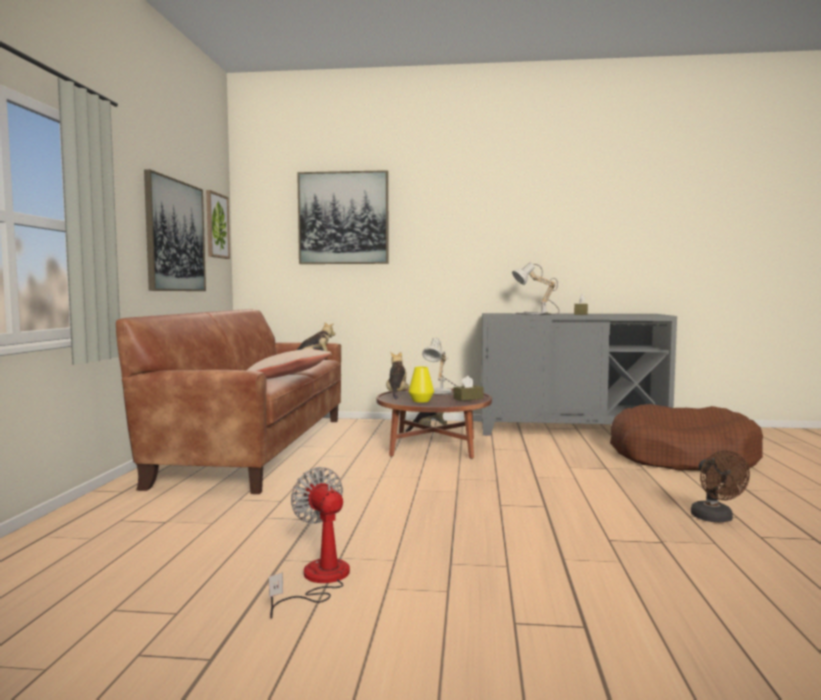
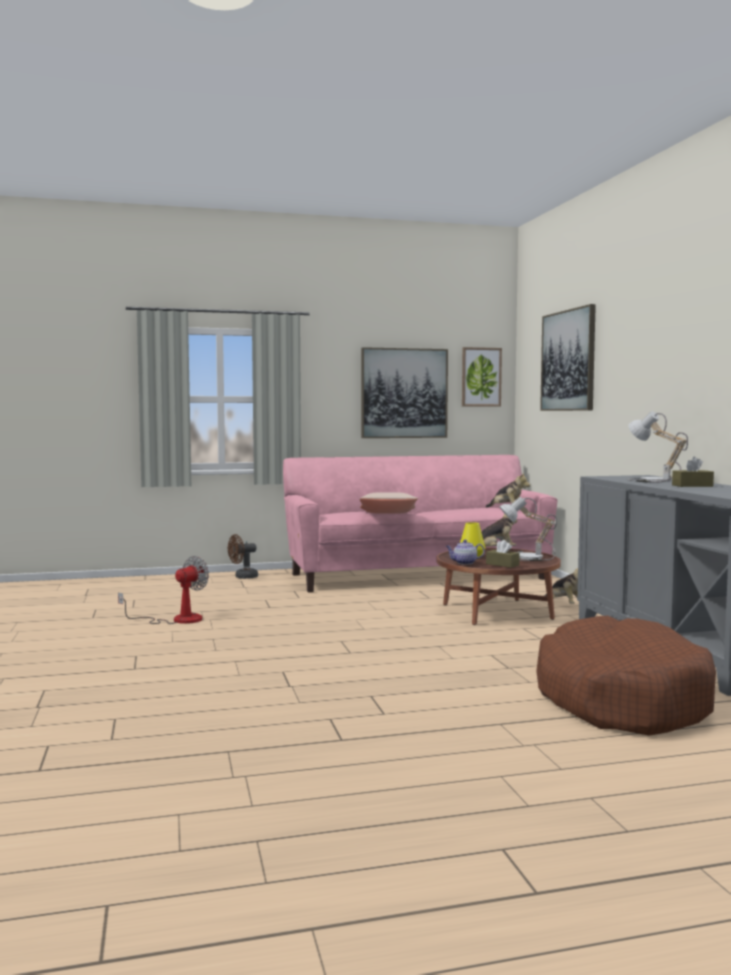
camera: 70 degrees right, 0 degrees up
(258, 448) = (417, 576): brown sofa -> pink sofa
(450, 403) = (464, 563): none -> teapot
(715, 519) = (369, 705): brown fan -> brown fan (242, 577)

